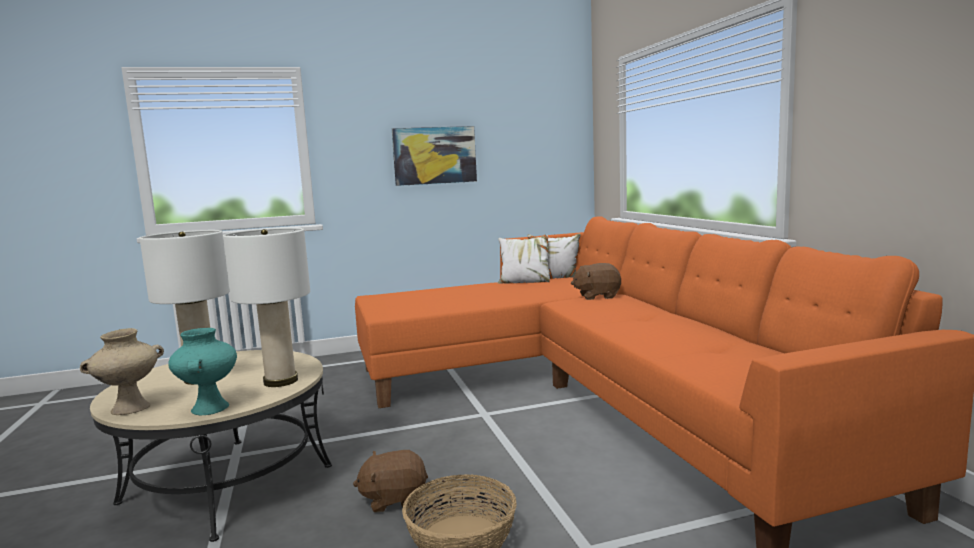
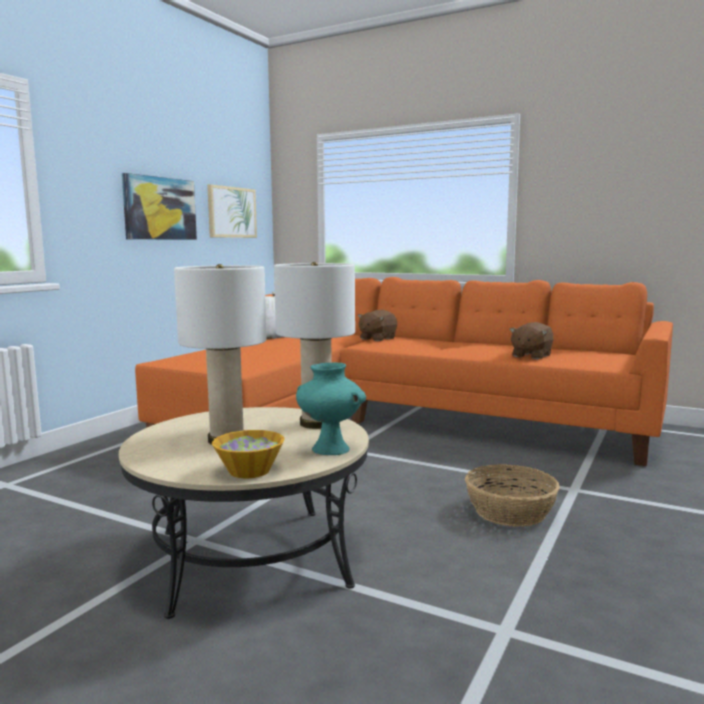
camera: 45 degrees left, 0 degrees up
(130, 409) = (249, 471): beige vase -> bowl
(394, 499) = (417, 511): brown plush toy -> brown plush toy (531, 356)
(529, 151) = (231, 212): none -> picture

